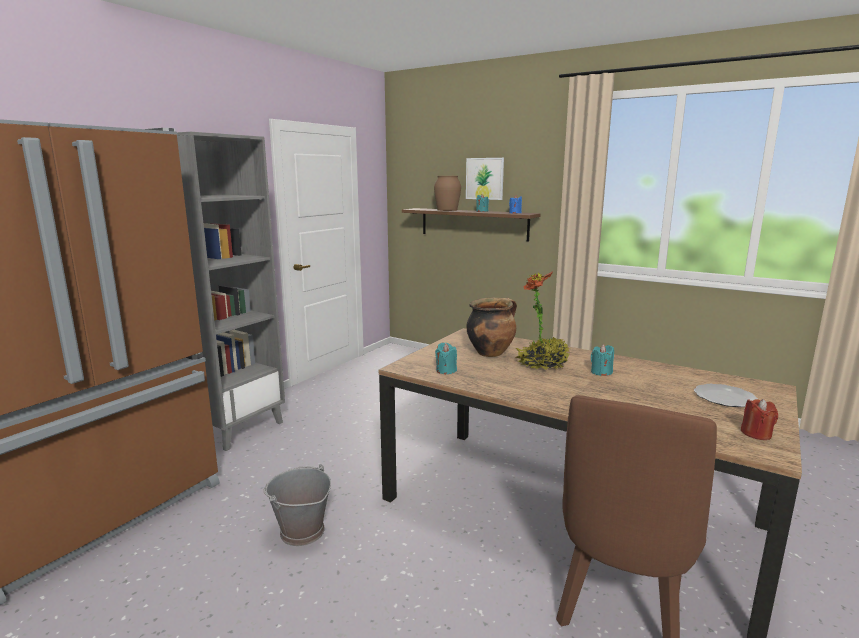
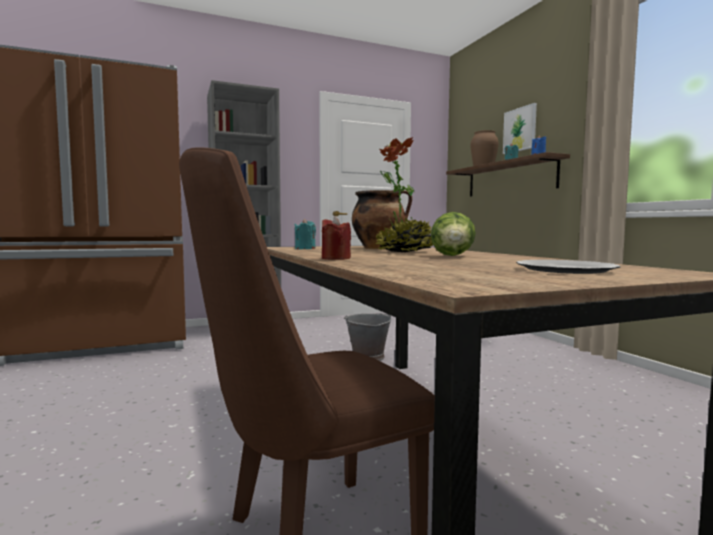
camera: 35 degrees right, 10 degrees down
(301, 532) = (178, 384): grey bucket -> grey bucket (367, 357)
(601, 372) = (452, 256): turquoise candle -> lettuce
(756, 434) = (506, 280): red candle -> red candle (335, 258)

